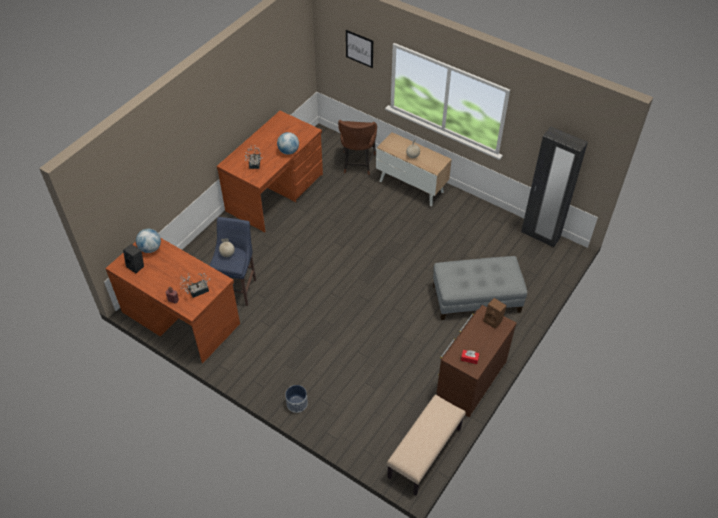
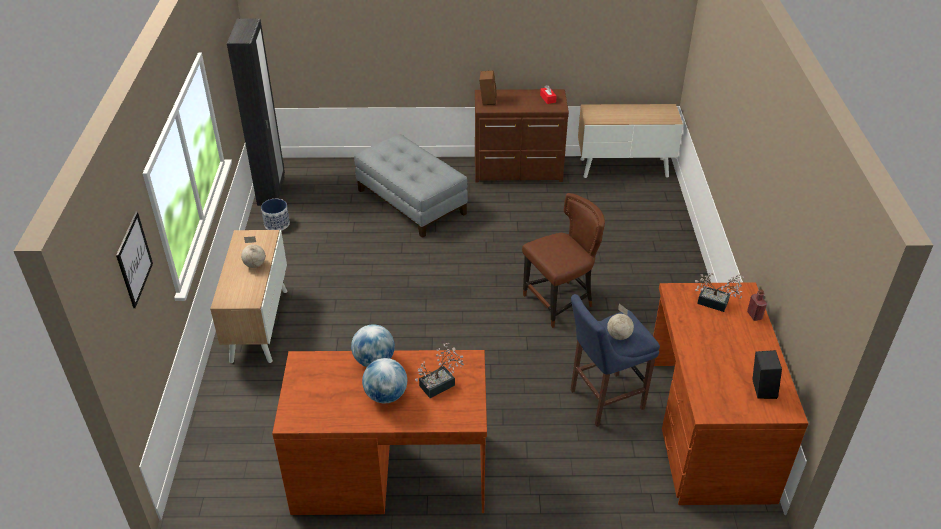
camera: 125 degrees left, 10 degrees down
(150, 248) = (718, 395): globe -> globe (386, 395)
(297, 403) = (680, 263): planter -> planter (277, 224)
(357, 163) = (246, 406): brown chair -> brown chair (560, 302)
(425, 453) = (624, 167): beige bench -> cabinet

